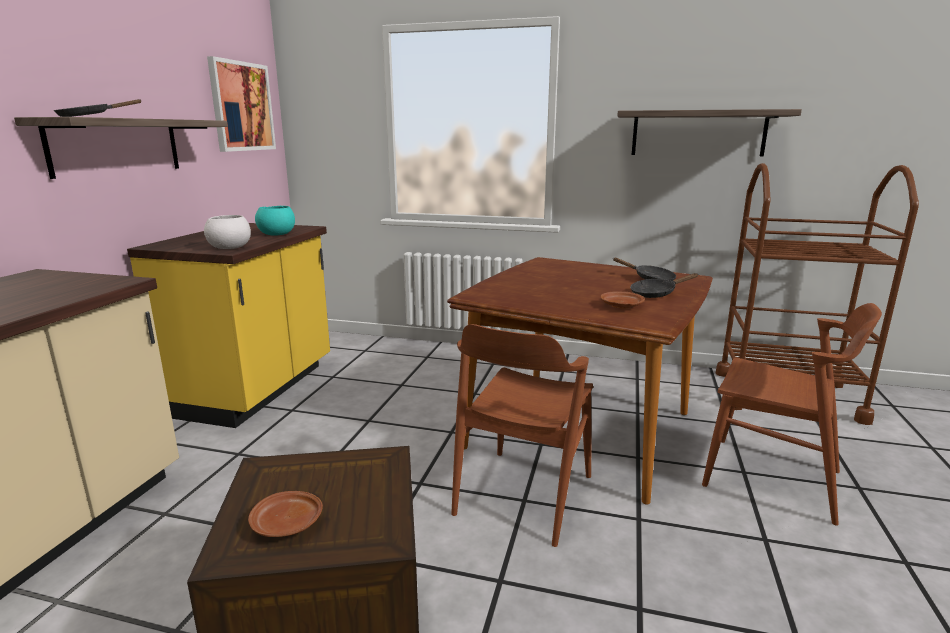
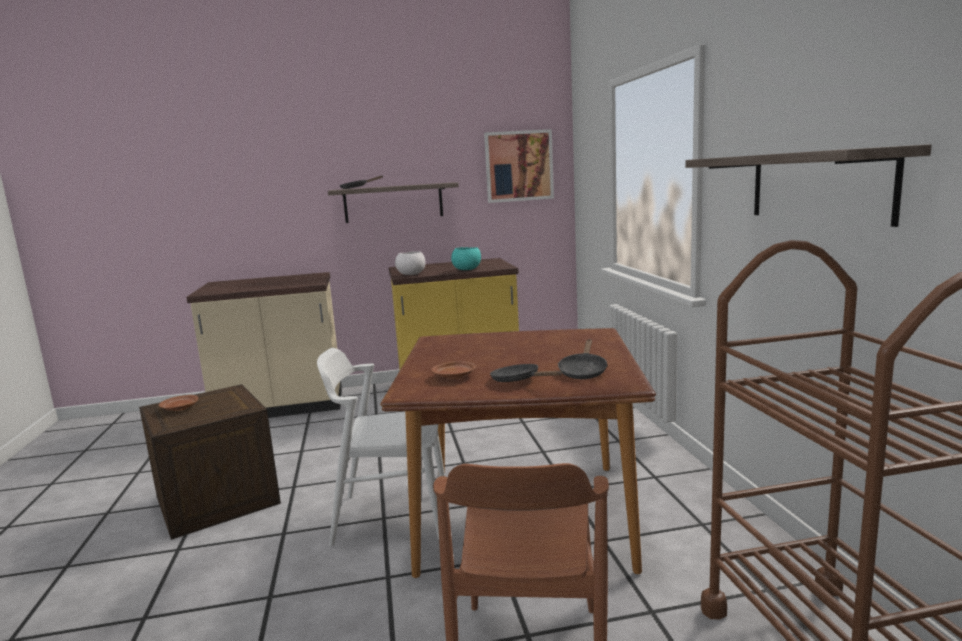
camera: 65 degrees right, 5 degrees down
(523, 494) = (391, 516): brown chair -> white chair

